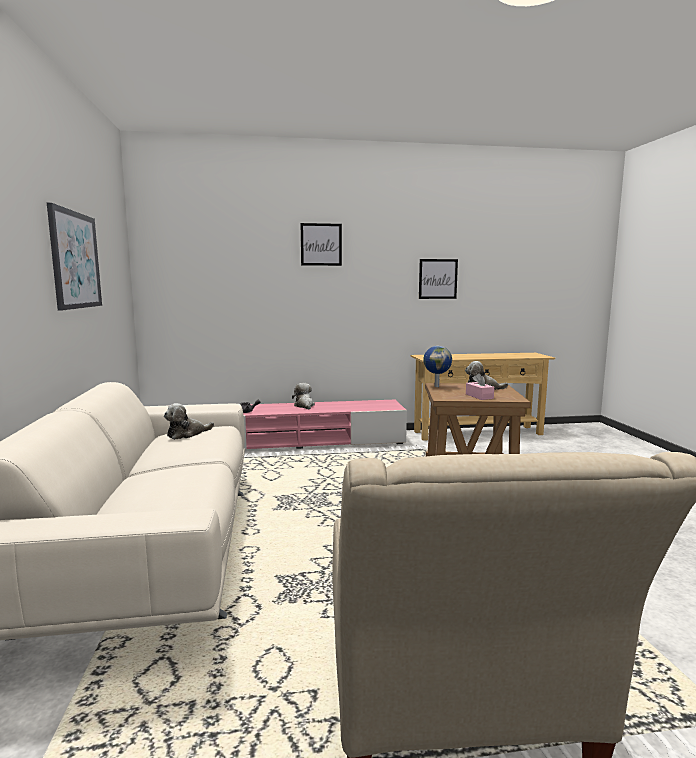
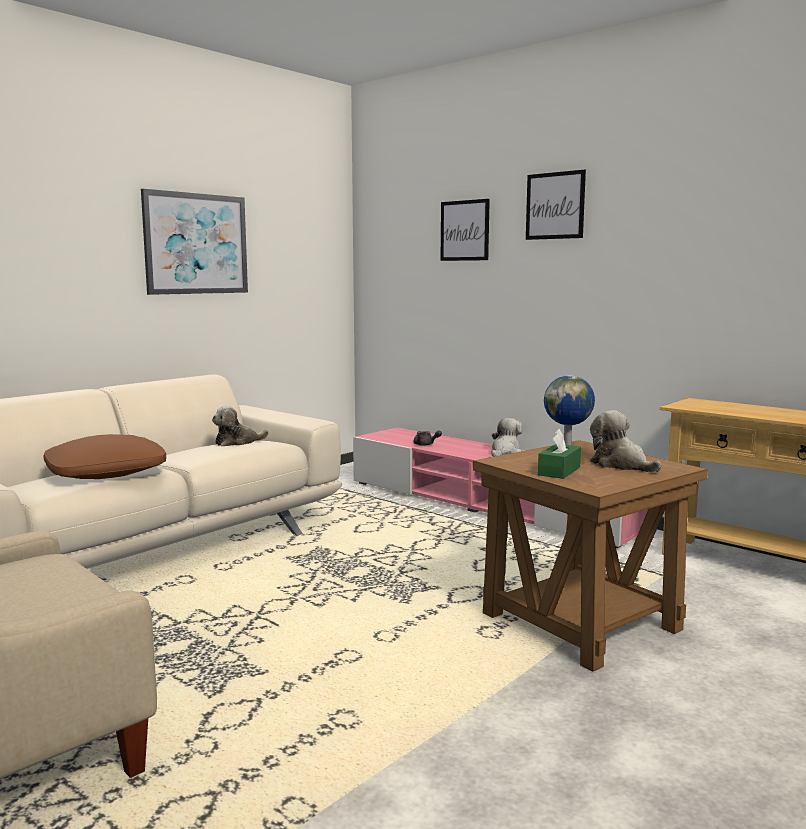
camera: 50 degrees right, 0 degrees up
(179, 479) = (106, 472): none -> brown pillow
(187, 434) = (237, 442): plush toy -> plush toy turned 45 degrees counterclockwise
(438, 279) = (753, 257): picture -> picture (464, 230)
(479, 396) = (559, 471): pink tissue box -> green tissue box

